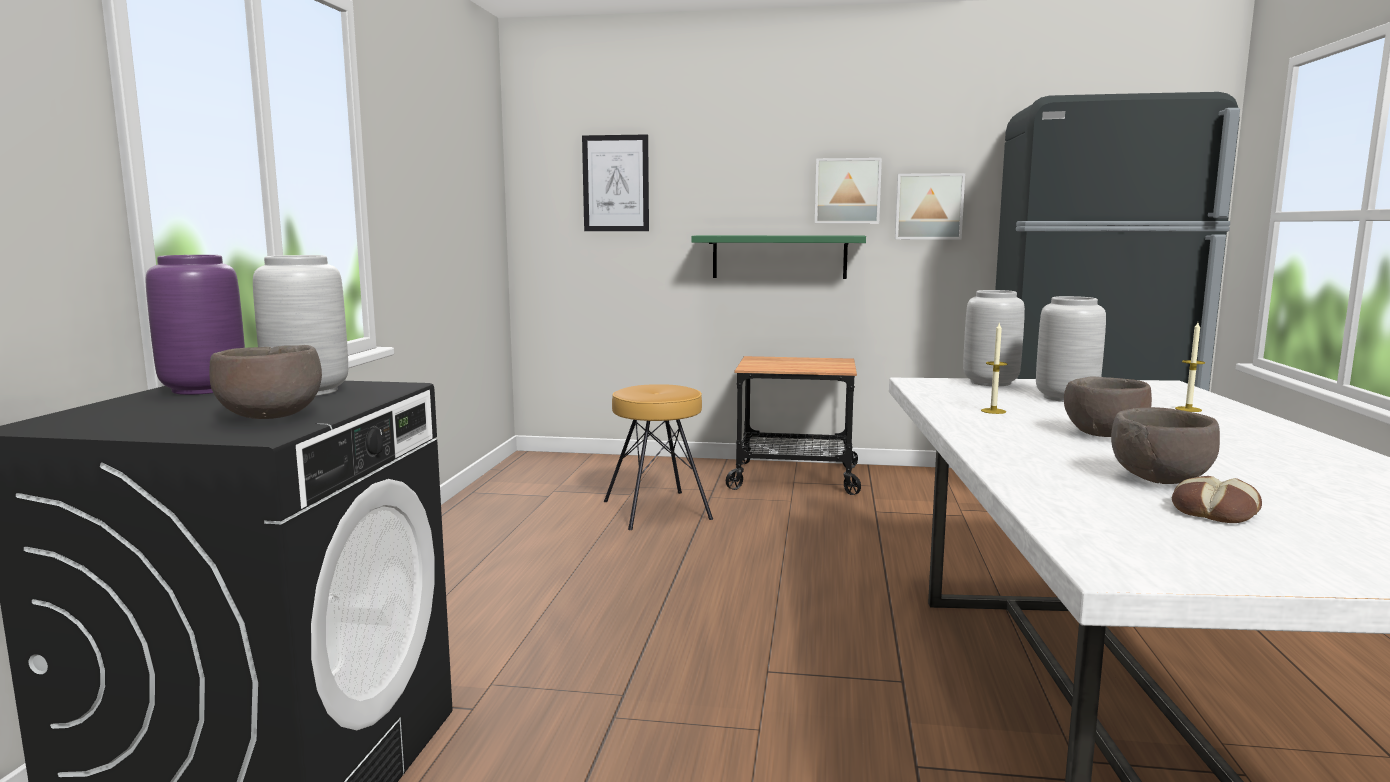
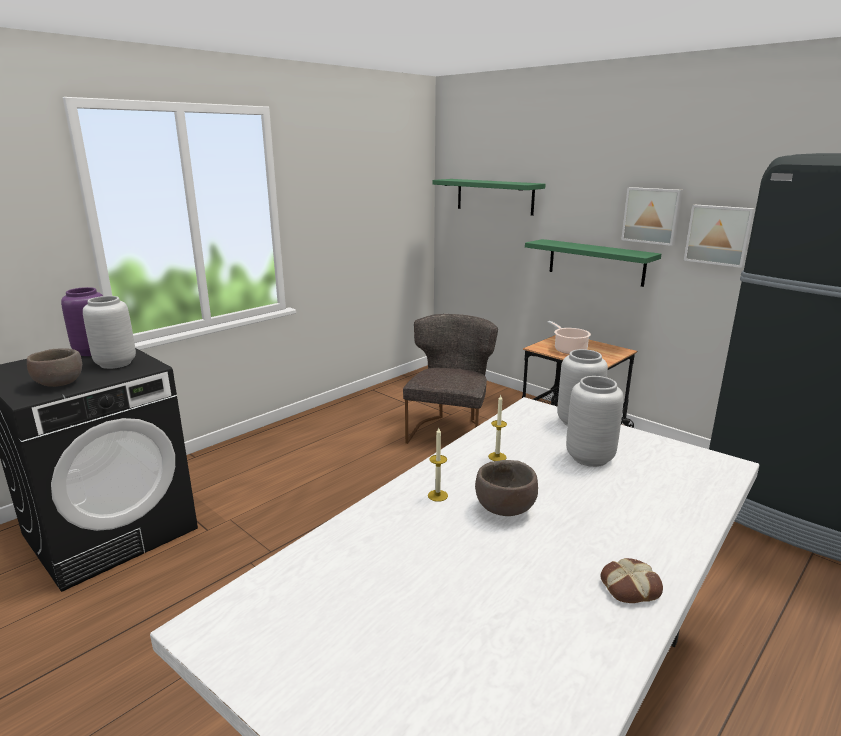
camera: 35 degrees right, 10 degrees up
(615, 183) = (494, 196): picture -> green shelf
(657, 510) = (450, 431): brown stool -> grey chair
(787, 365) = (569, 350): none -> cooking pot
(1158, 480) = (417, 569): brown bowl -> none
(1188, 409) = (655, 503): candle -> candle (437, 495)
(1213, 511) = (368, 612): bread -> bread (629, 586)

